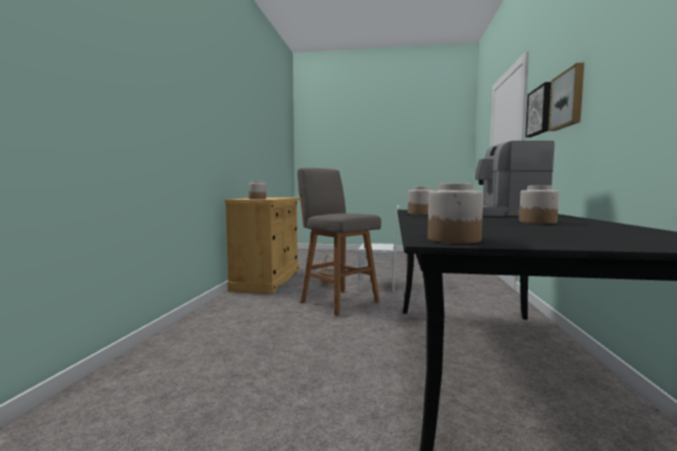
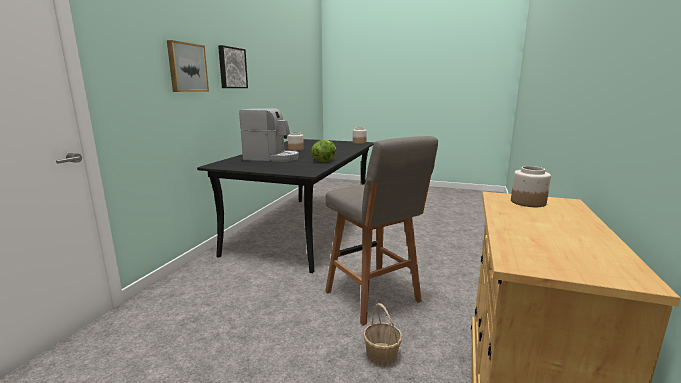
camera: 170 degrees left, 10 degrees up
(378, 286) = (298, 338): white chair -> none
(420, 214) = (324, 161): jar -> lettuce
(540, 111) = (135, 60): picture -> picture (232, 68)

